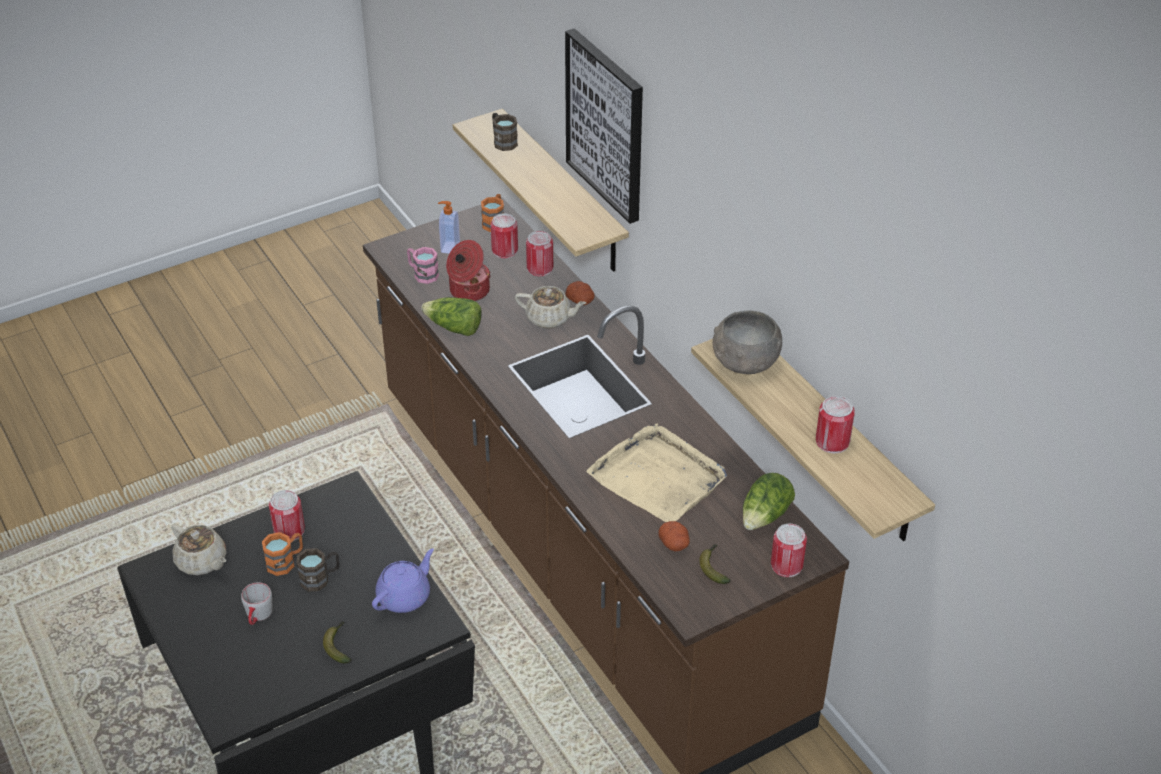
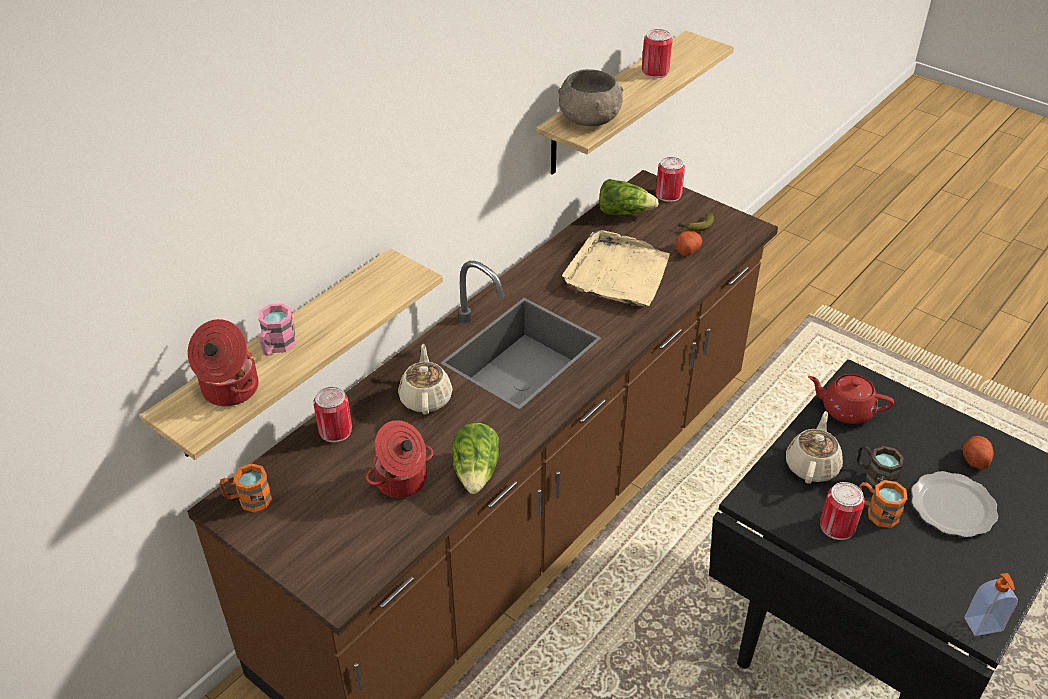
camera: 110 degrees left, 0 degrees up
(202, 562) = (931, 583): beige teapot -> beige teapot (812, 465)
(258, 616) = (953, 505): grey mug -> plate
(338, 645) = (932, 435): banana -> none
(405, 596) = (845, 410): purple teapot -> red teapot
(422, 274) = (383, 537): pink mug -> pink mug (277, 347)
(449, 247) = (317, 528): soap dispenser -> soap dispenser (983, 625)
(503, 141) = (229, 389): brown mug -> cooking pot
(505, 250) = (309, 472): can -> none
(581, 301) = (385, 382): potato -> potato (975, 458)
(606, 125) = (340, 171): picture -> none

